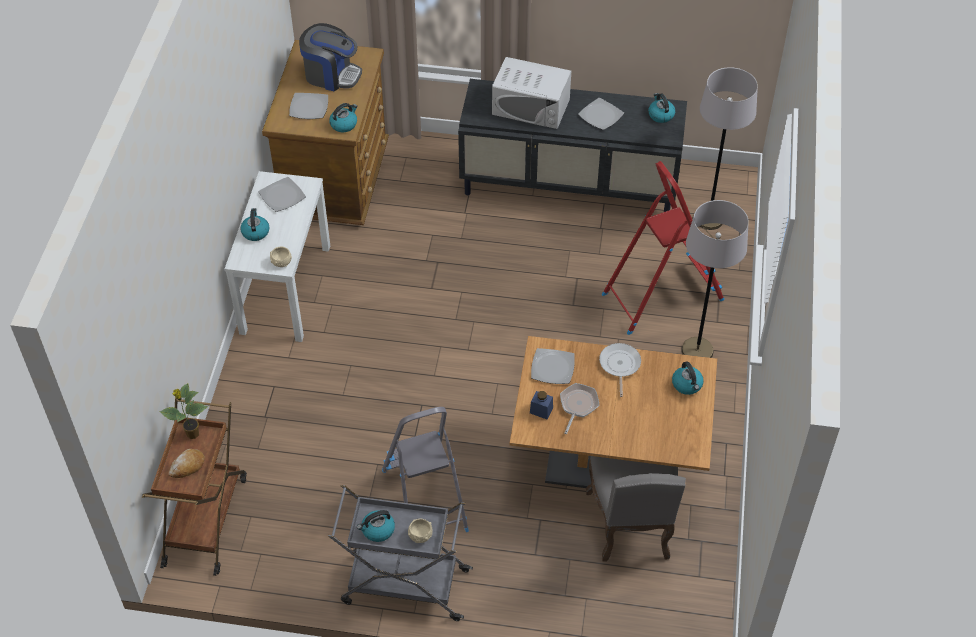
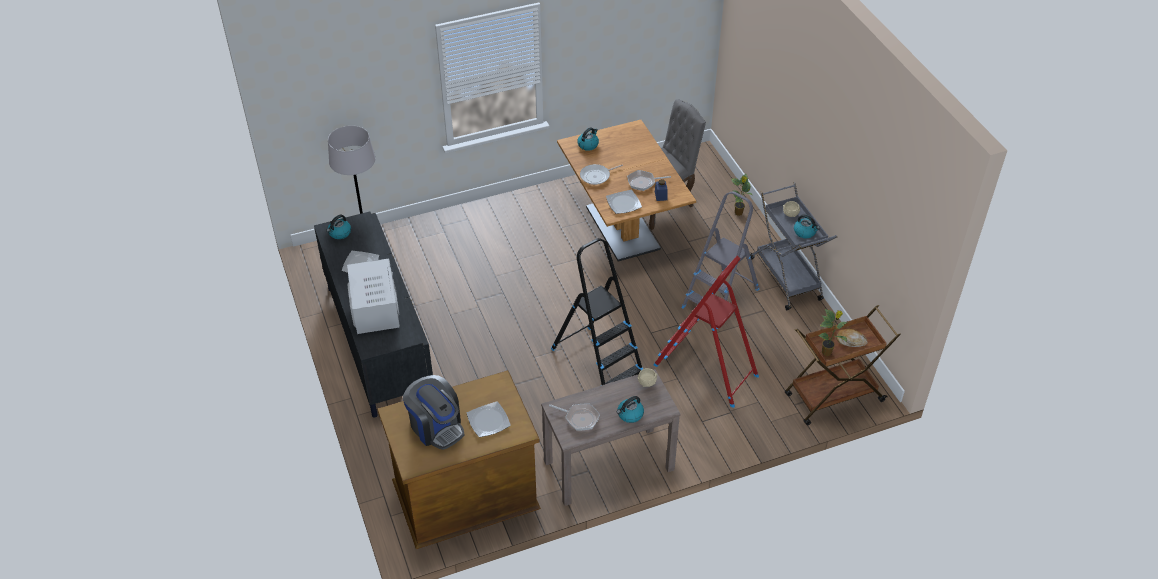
camera: 120 degrees left, 5 degrees down
(283, 196) = (579, 418): plate -> frying pan
(285, 288) = (608, 465): white console table -> brown console table
(331, 75) = (436, 427): coffee machine -> coffee machine turned 150 degrees clockwise
(344, 124) = (493, 387): kettle -> none
(410, 338) = (598, 365): none -> black step ladder
(556, 608) = (739, 213): none -> potted plant
(663, 296) = (462, 251): red step ladder -> red step ladder (705, 370)
(697, 351) = (500, 220): grey floor lamp -> none

